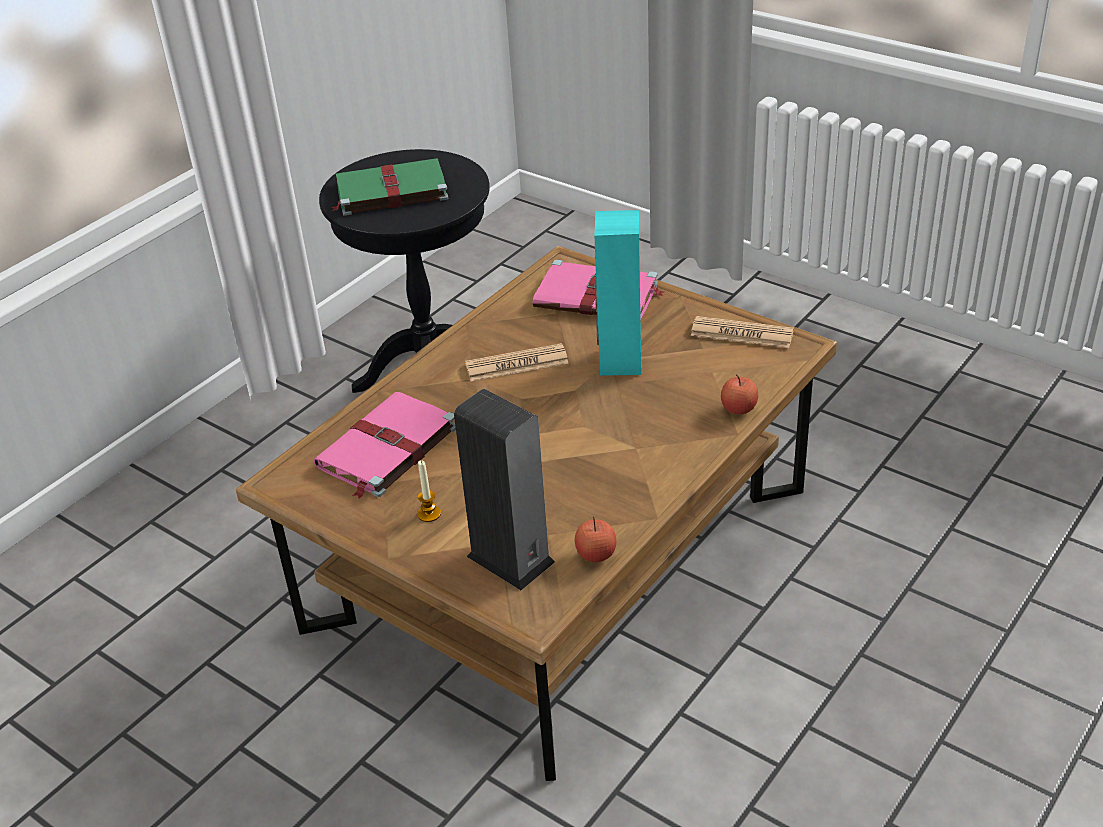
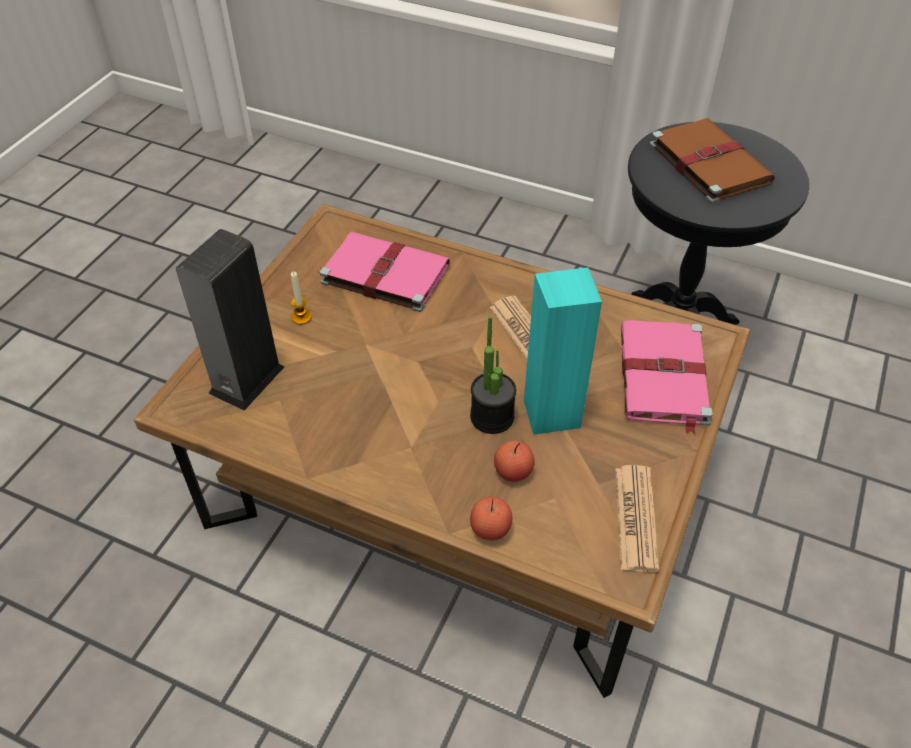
camera: 75 degrees right, 10 degrees up
(389, 191) = (707, 162): green book -> brown book
(596, 554) = (252, 437): apple -> apple (513, 471)
(614, 395) = (492, 417): none -> potted plant

